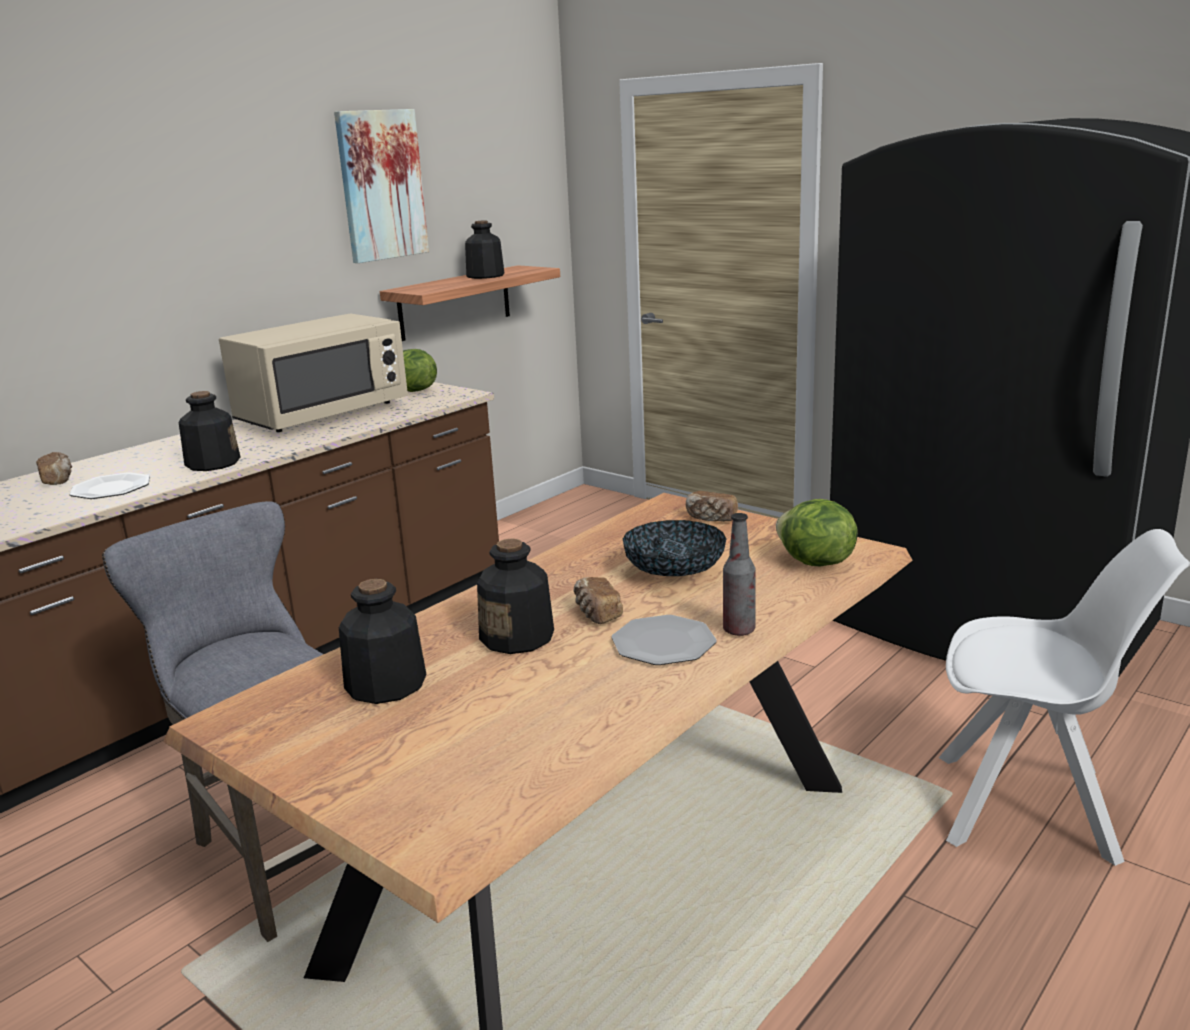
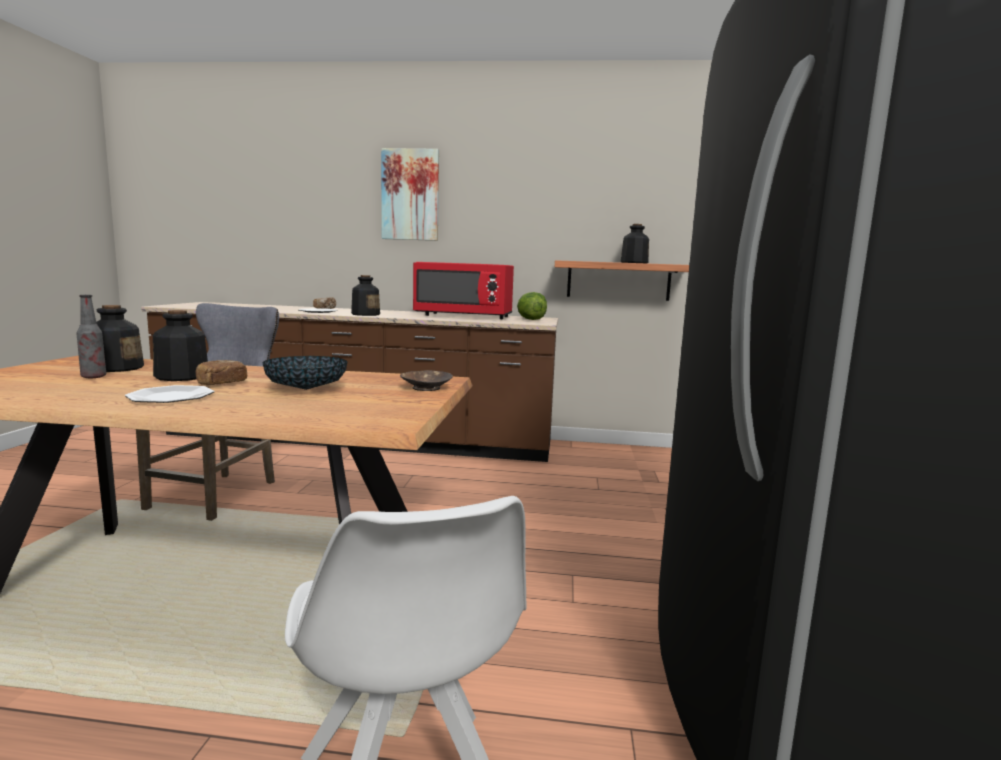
camera: 55 degrees right, 10 degrees down
(323, 414) = (464, 316): beige microwave -> red microwave
(381, 185) = (571, 195): picture -> picture (410, 195)
(711, 518) = (425, 388): bread -> brown bowl
(739, 630) = (195, 408): bottle -> bottle (93, 377)
(814, 563) = (349, 413): lettuce -> none

